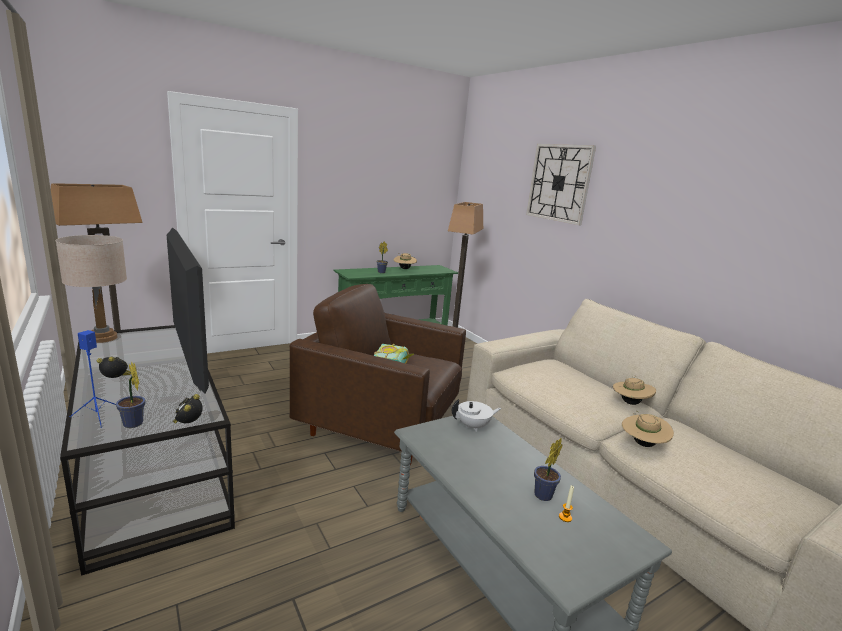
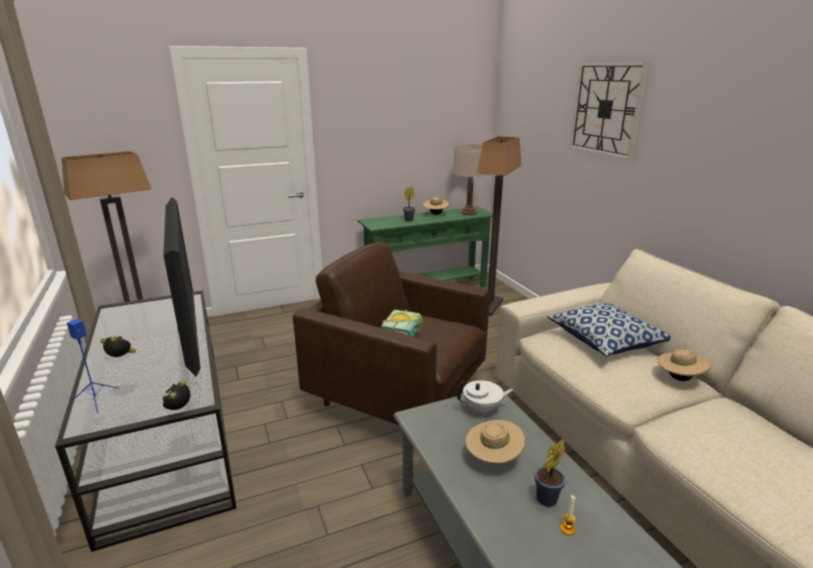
camera: 10 degrees right, 5 degrees up
(103, 338) = (118, 310): beige table lamp -> beige table lamp (469, 213)
(133, 425) = (127, 410): potted plant -> none
(566, 374) = (606, 341): none -> pillow
(642, 444) = (683, 435): beige hat -> beige hat (493, 458)

